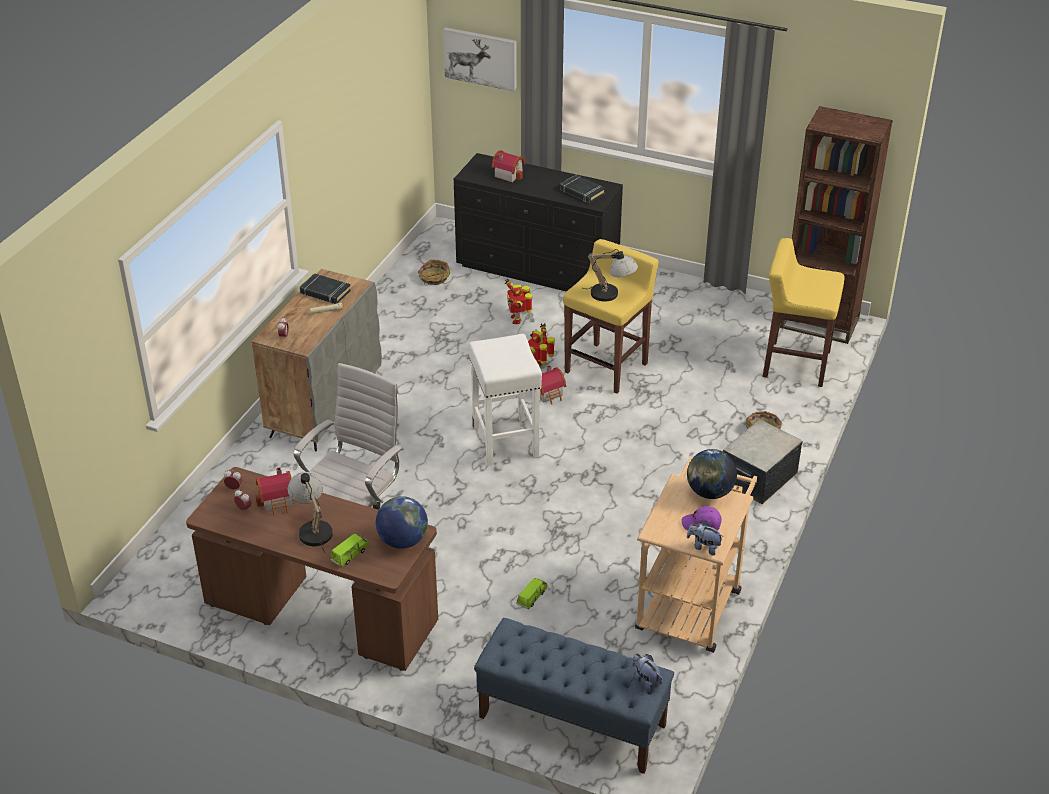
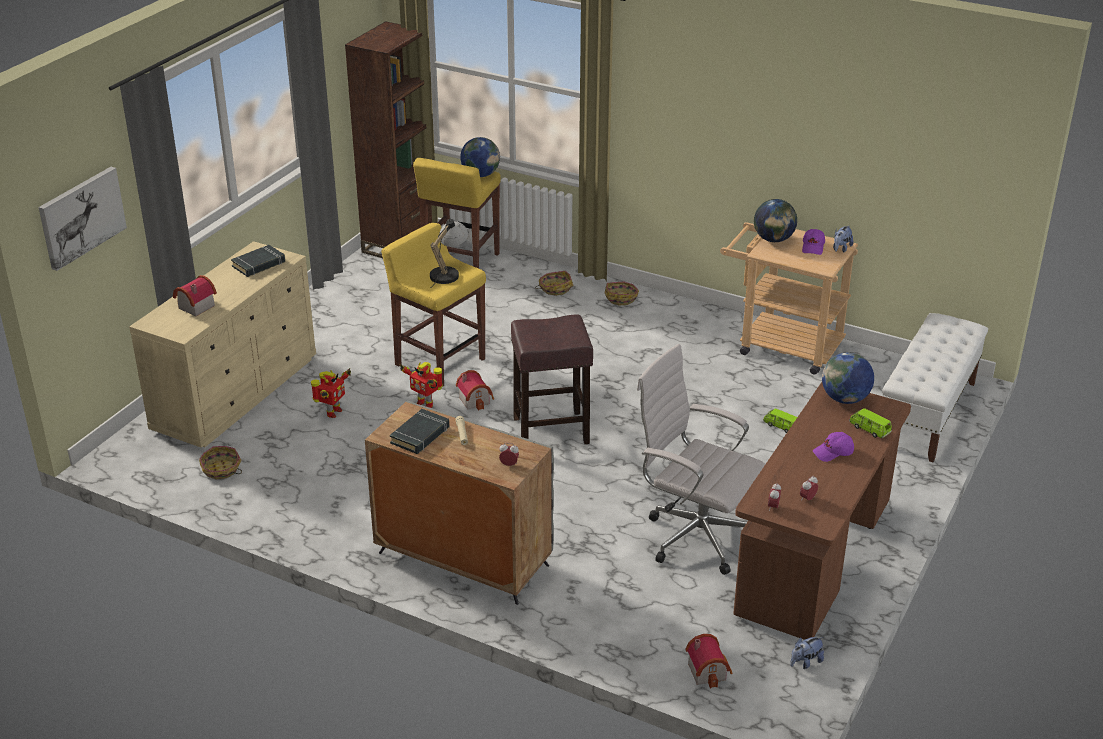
camera: 85 degrees left, 5 degrees down
(278, 501) = (793, 476): toy house -> toy house (709, 670)
(312, 528) = (833, 453): table lamp -> purple cap
(506, 442) = (552, 430): white stool -> brown stool
(517, 319) = (332, 412): toy robot -> toy robot turned 60 degrees counterclockwise
(538, 269) = (236, 393): black dresser -> beige dresser
(571, 721) = (927, 414): blue bench -> white bench
(645, 680) = (946, 322): plush toy -> plush toy (805, 662)
(758, 477) = (621, 298): storage box -> basket
(821, 297) = (480, 175): none -> globe

